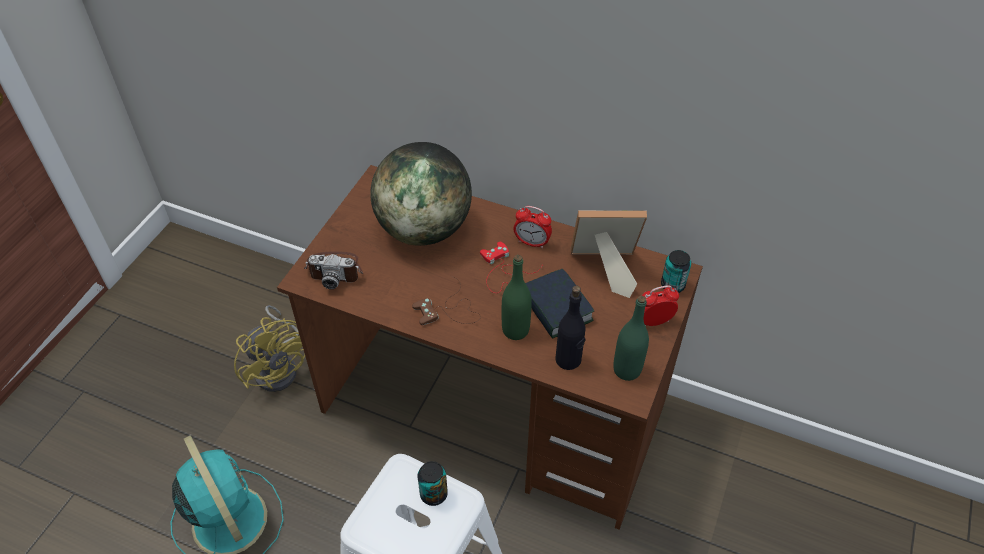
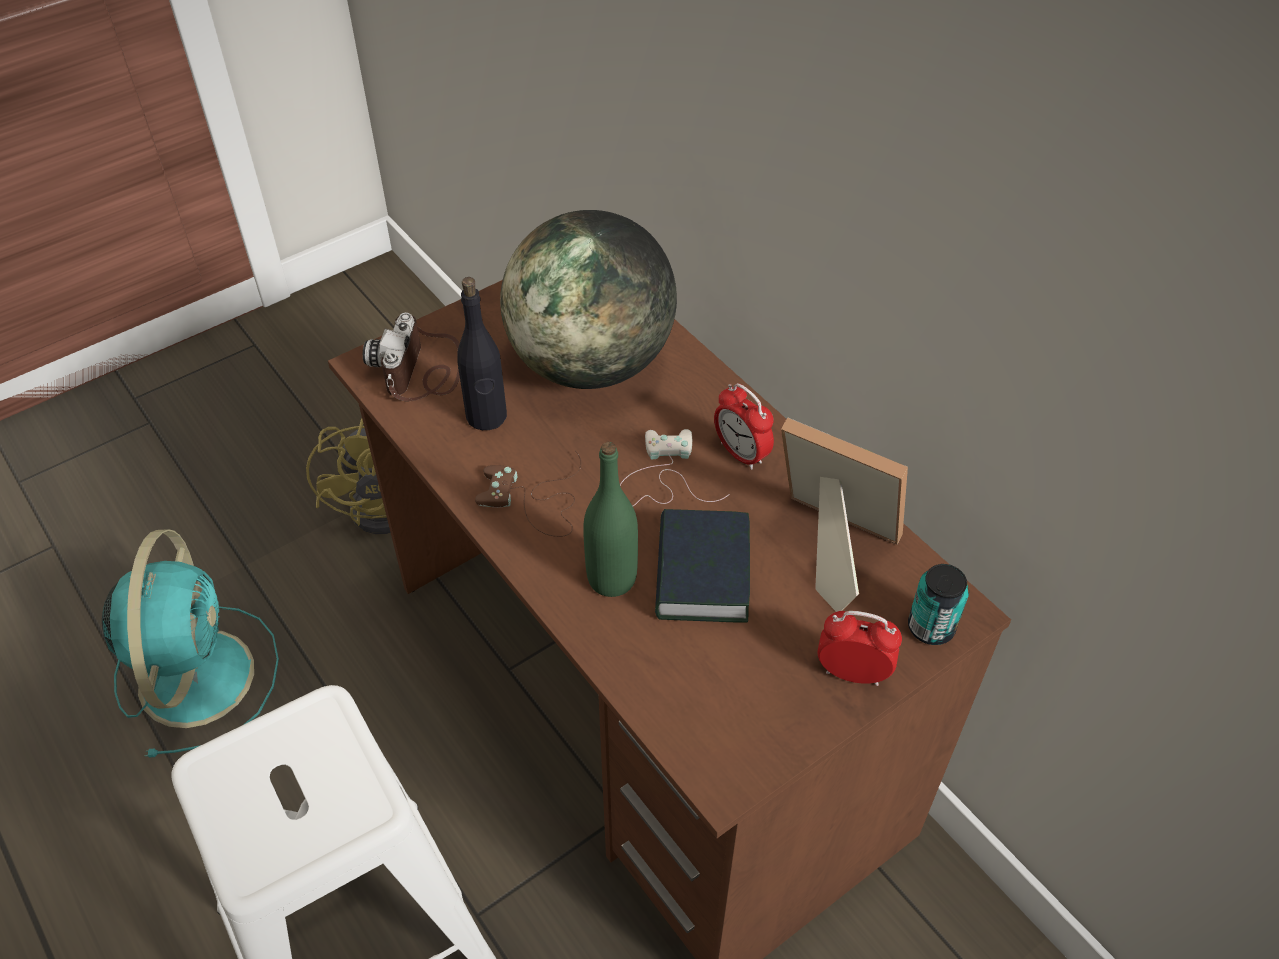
camera: 30 degrees right, 0 degrees up
(335, 270) = (422, 370): camera -> camera turned 60 degrees clockwise
(433, 494) = (339, 774): can -> none
(503, 270) = (662, 477): red game controller -> white game controller
(568, 360) = (660, 666): black bottle -> black bottle (486, 416)
(627, 370) = (744, 731): green bottle -> none

